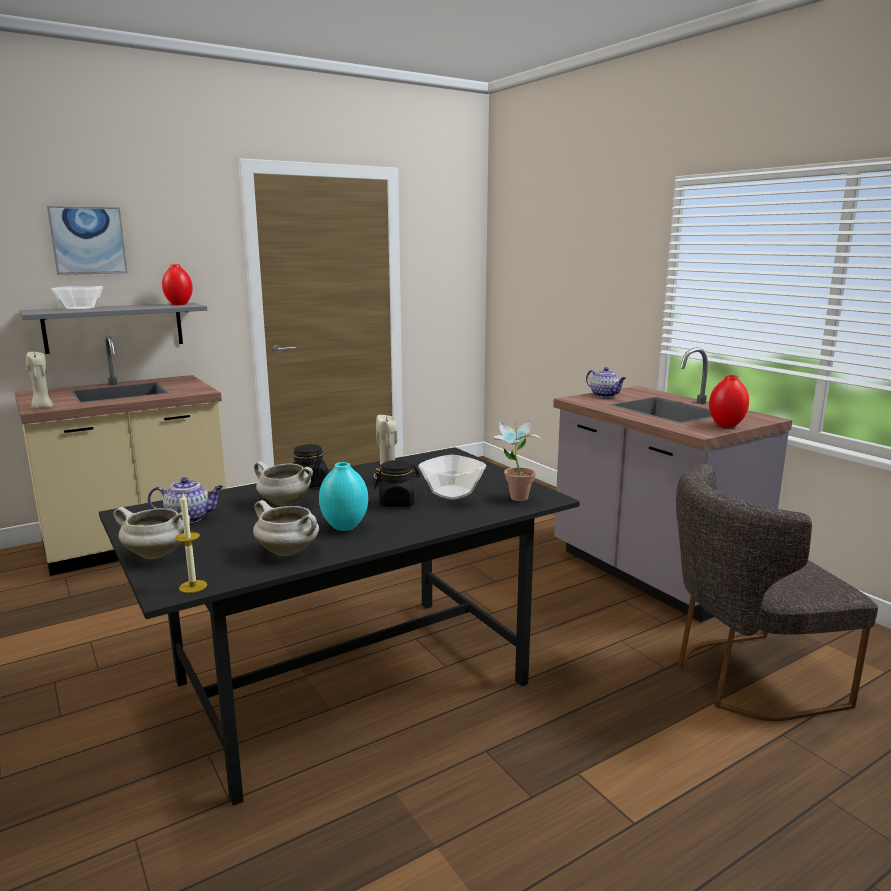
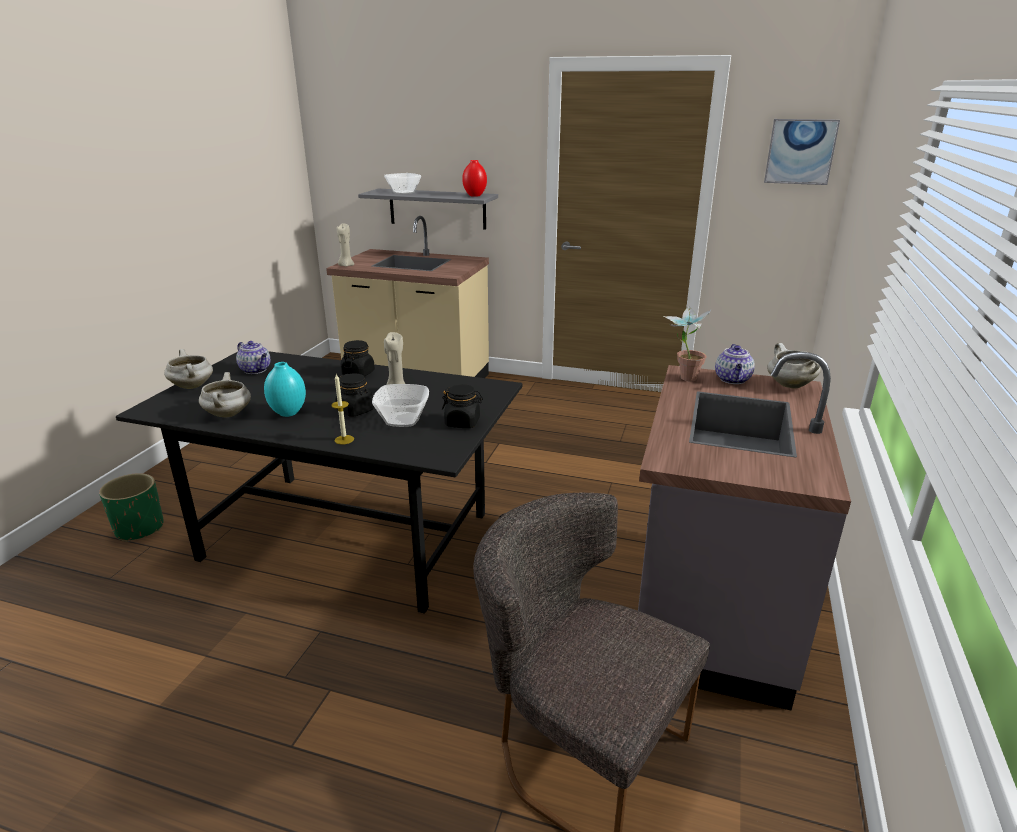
camera: 50 degrees right, 10 degrees up
(71, 839) = (139, 528): none -> green planter
(88, 240) = (423, 136): picture -> picture (800, 151)
(193, 586) = (155, 412): candle -> candle (344, 439)
(284, 503) = (311, 381): white cooking pot -> white cooking pot (789, 385)
(495, 478) = (462, 422): none -> black jar
(514, 500) = (418, 446): potted plant -> potted plant (682, 378)
(726, 426) = (727, 467): red vase -> none

